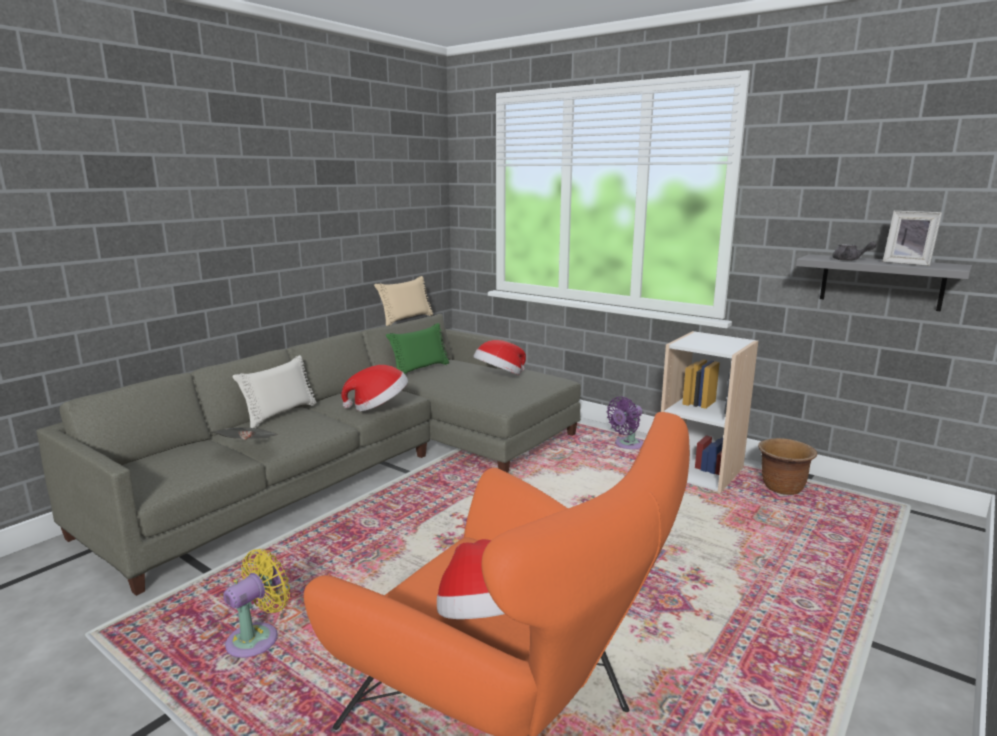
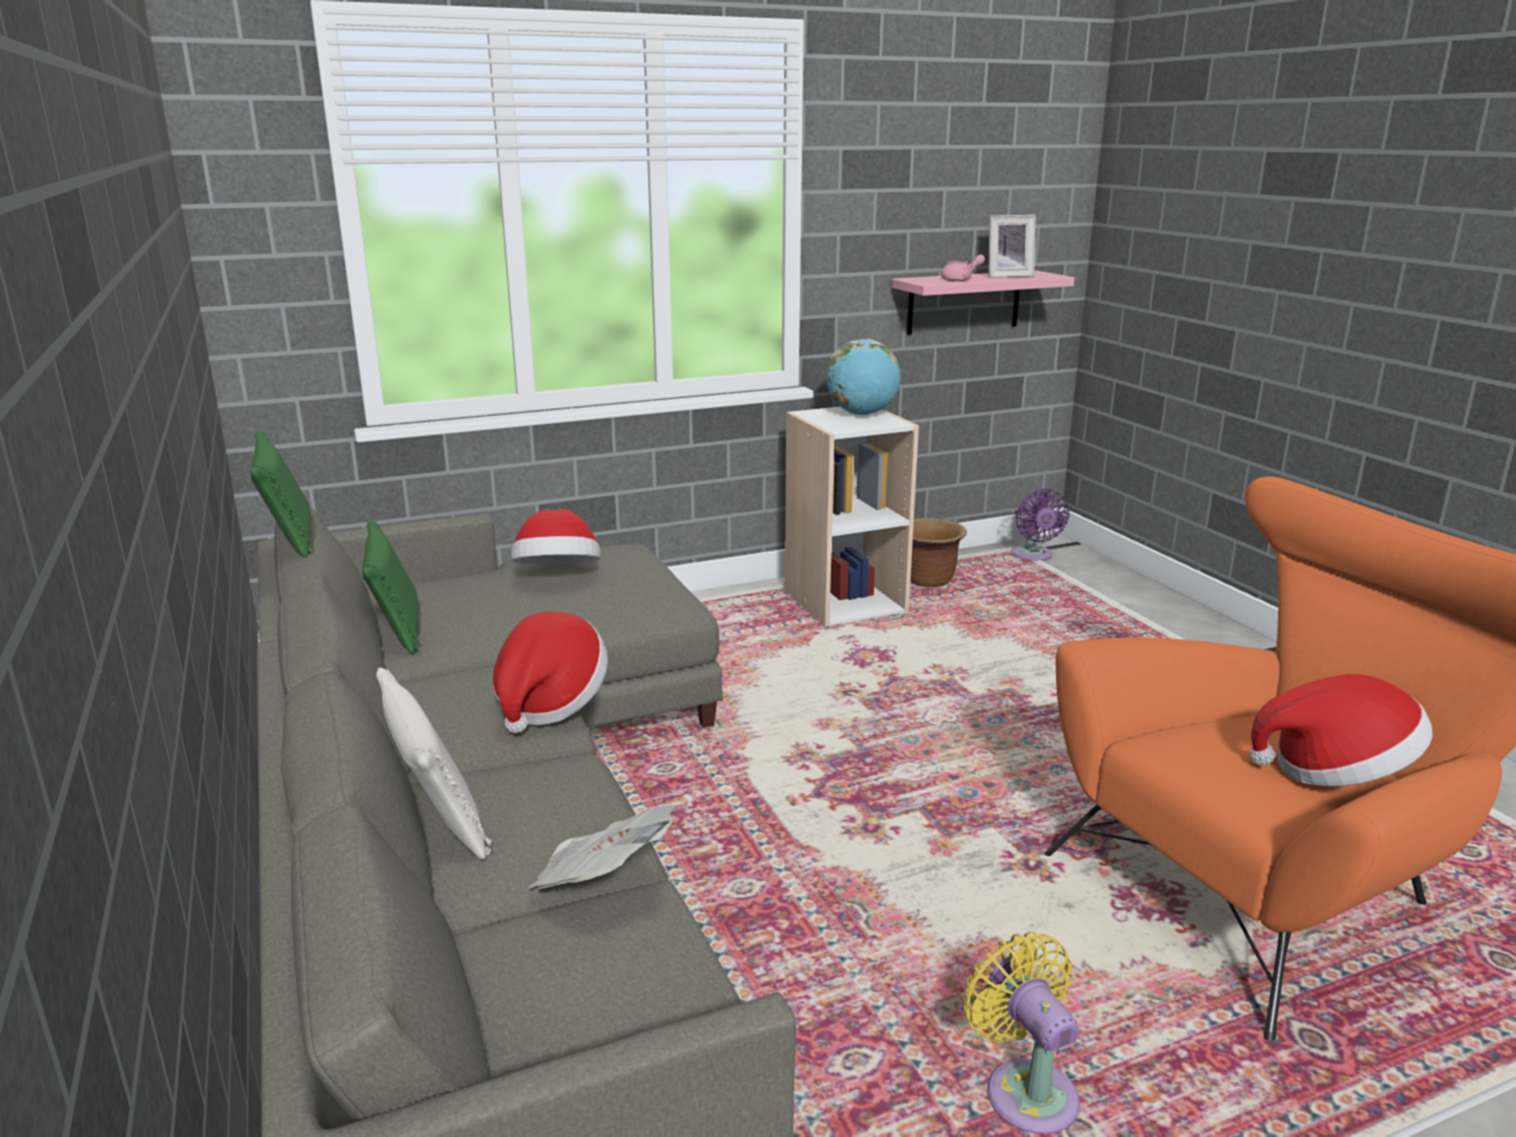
camera: 60 degrees left, 5 degrees up
(406, 319) = (289, 535): beige pillow -> green pillow
(627, 445) = (721, 613): purple fan -> purple fan (1033, 556)
(726, 342) = (862, 414): none -> globe
(849, 260) = (961, 280): grey teapot -> pink teapot
(881, 282) = (964, 302): grey shelf -> pink shelf

